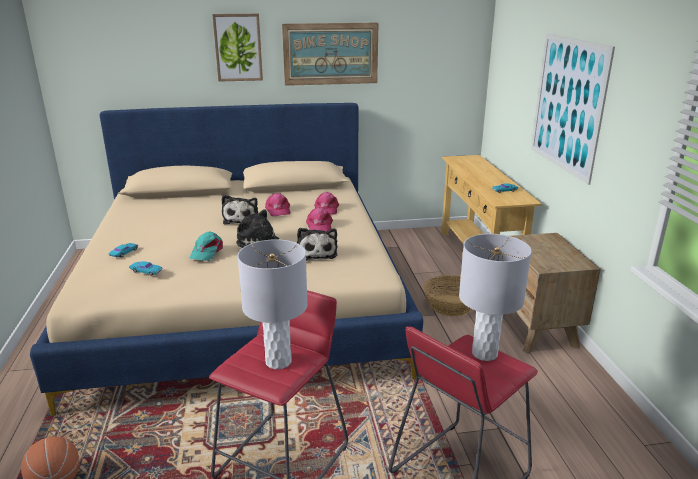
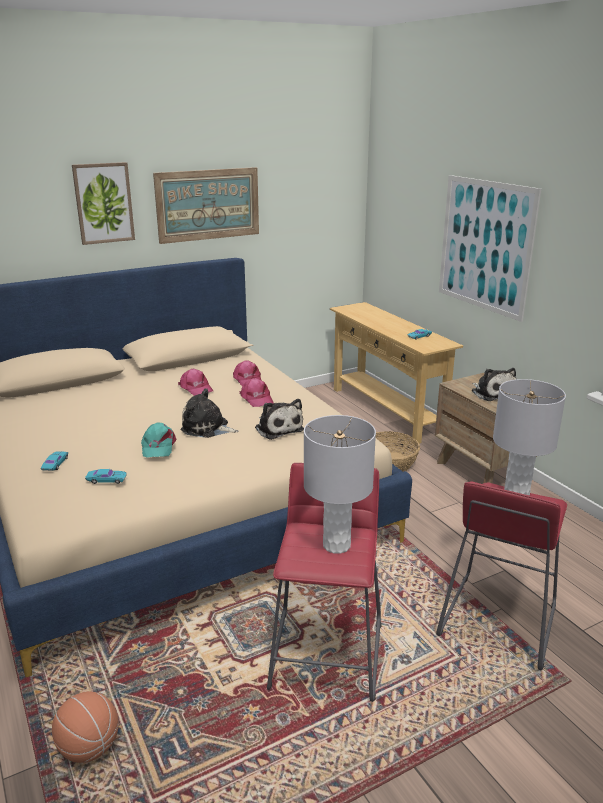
camera: 20 degrees left, 0 degrees up
(241, 219) = (162, 404): plush toy -> plush toy (492, 393)

